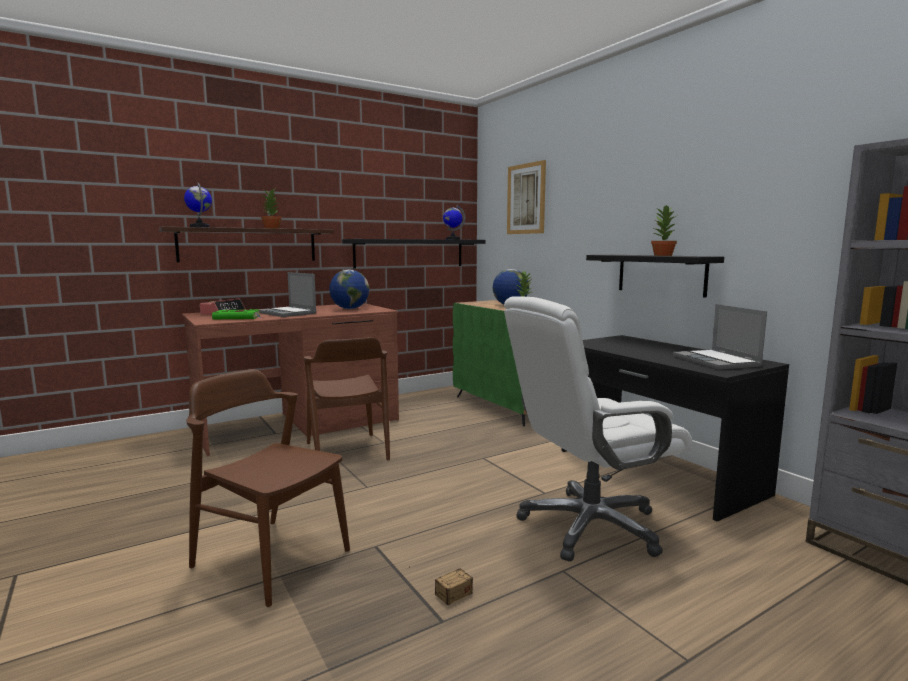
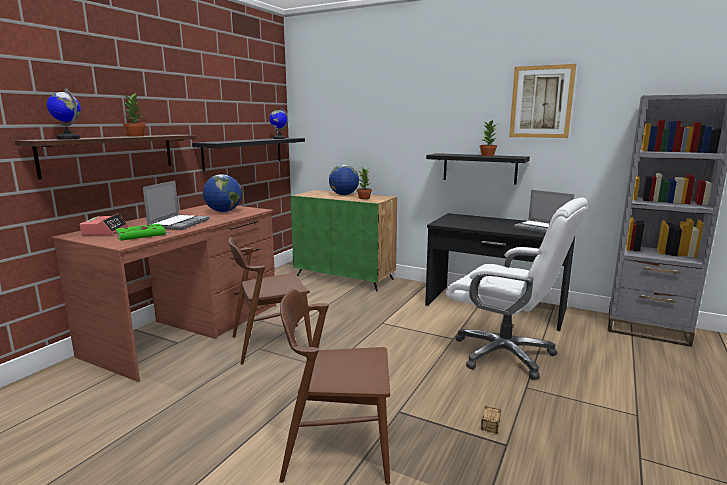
camera: 30 degrees left, 5 degrees up
(288, 313) = (179, 223): laptop -> laptop turned 90 degrees counterclockwise
(346, 452) = (271, 343): brown chair -> brown chair turned 120 degrees clockwise
(526, 199) = (346, 105): picture -> picture (541, 102)
(589, 526) = (505, 354): white office chair -> white office chair turned 90 degrees counterclockwise

